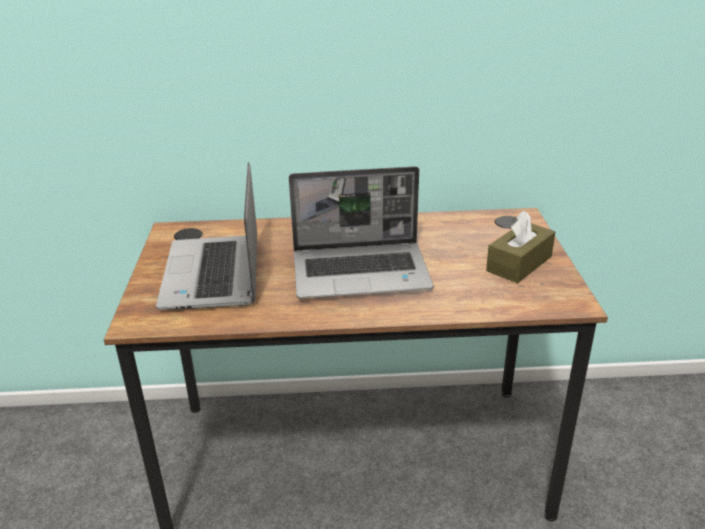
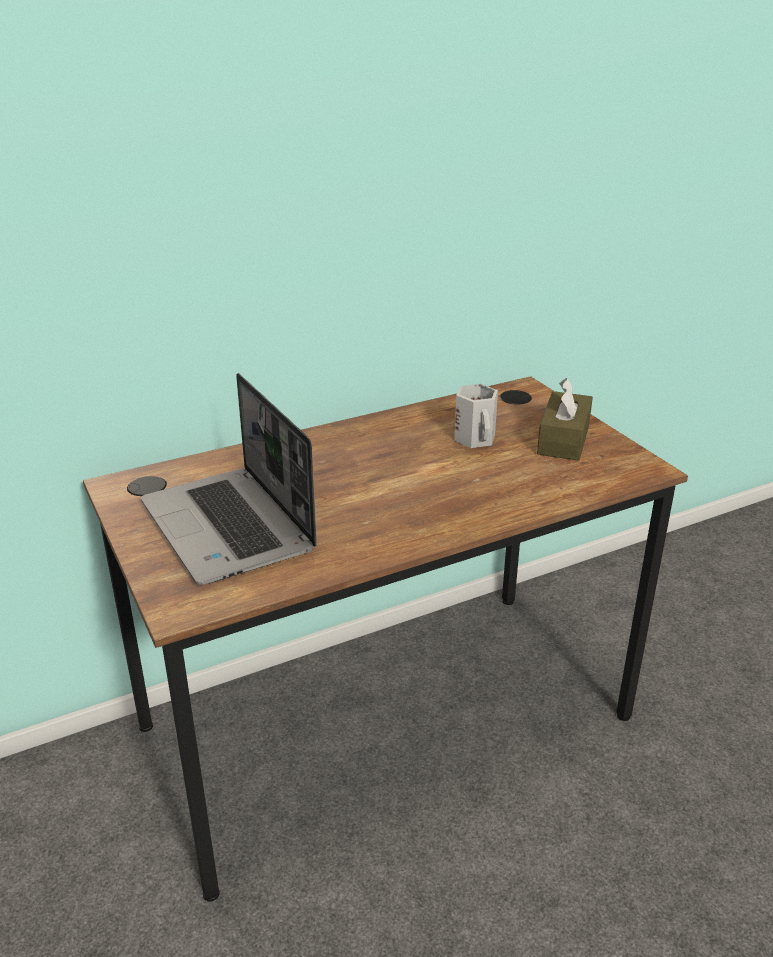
camera: 25 degrees left, 0 degrees up
(362, 272) = (406, 484): laptop -> none
(447, 248) = (476, 438): none -> white mug

